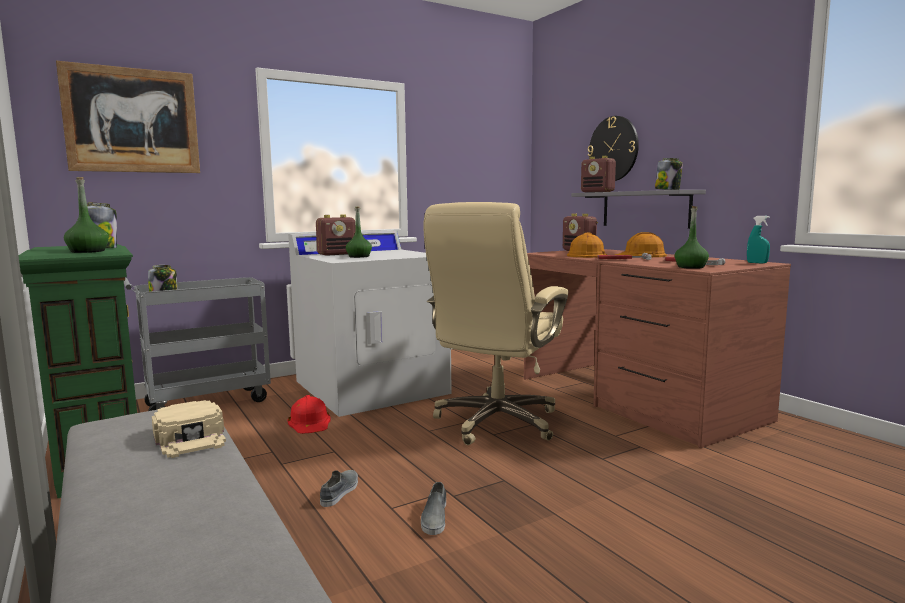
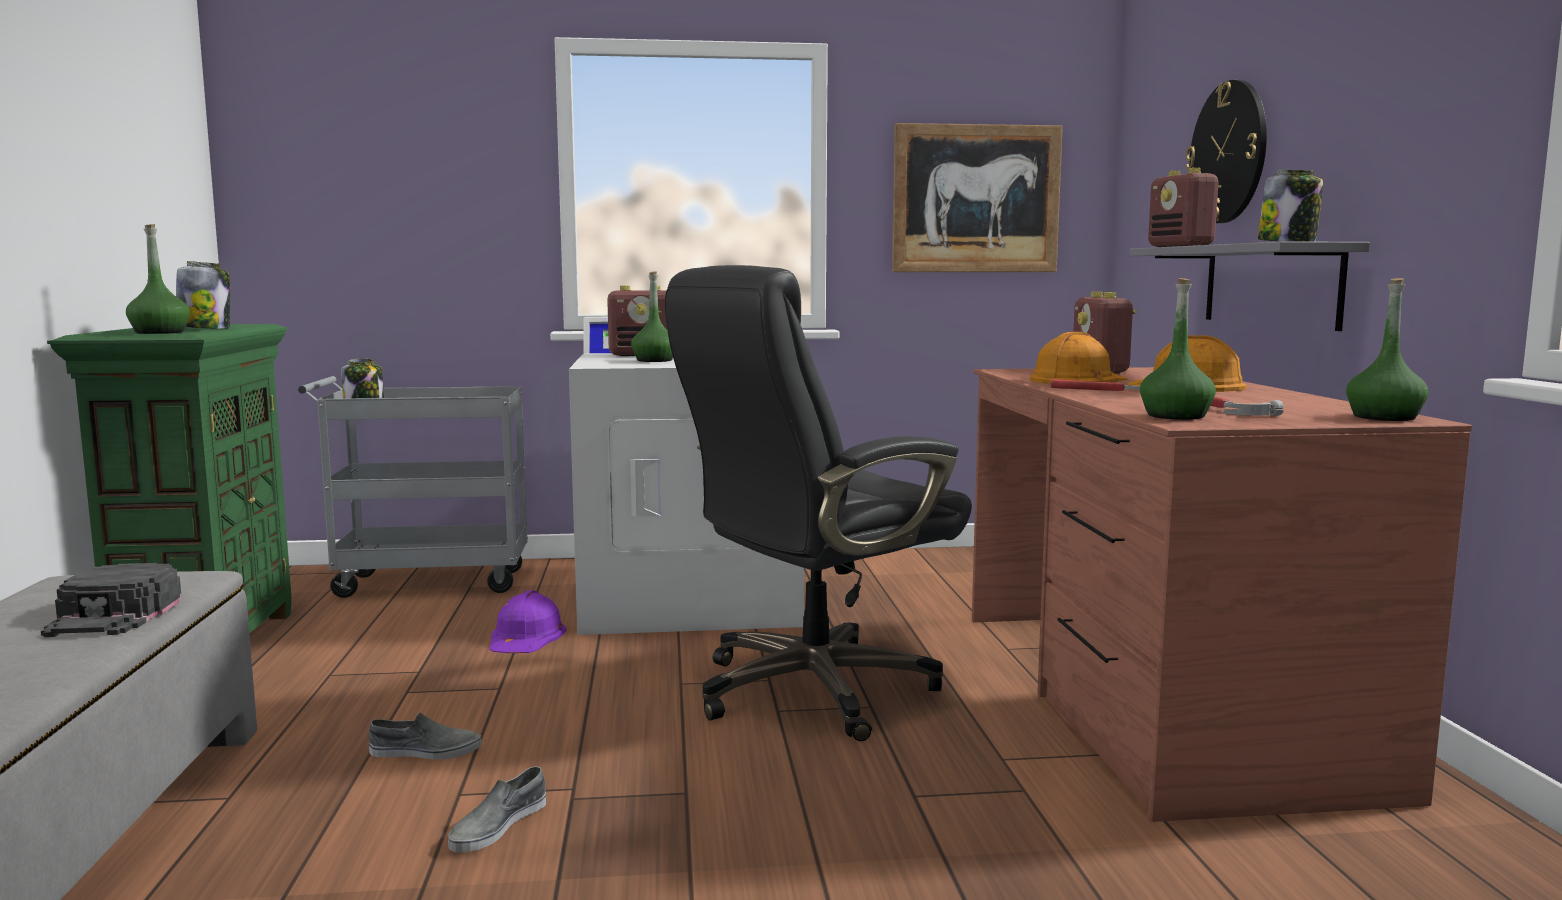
camera: 25 degrees right, 0 degrees up
(132, 120) = (363, 136): picture -> picture (976, 199)
(191, 438) = (114, 615): beige cap -> black cap
(310, 422) = (526, 636): red hard hat -> purple hard hat
(340, 491) = (425, 751): grey shoe -> grey shoe turned 45 degrees clockwise
(498, 421) = (819, 688): beige office chair -> black office chair
(757, 263) = (1384, 417): turquoise spray bottle -> green bottle

